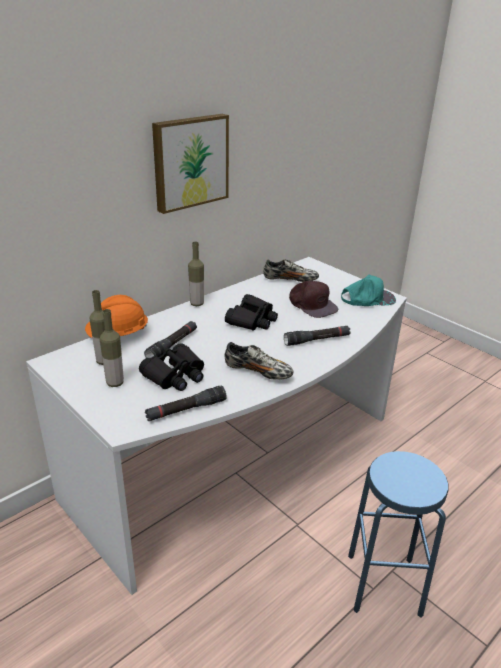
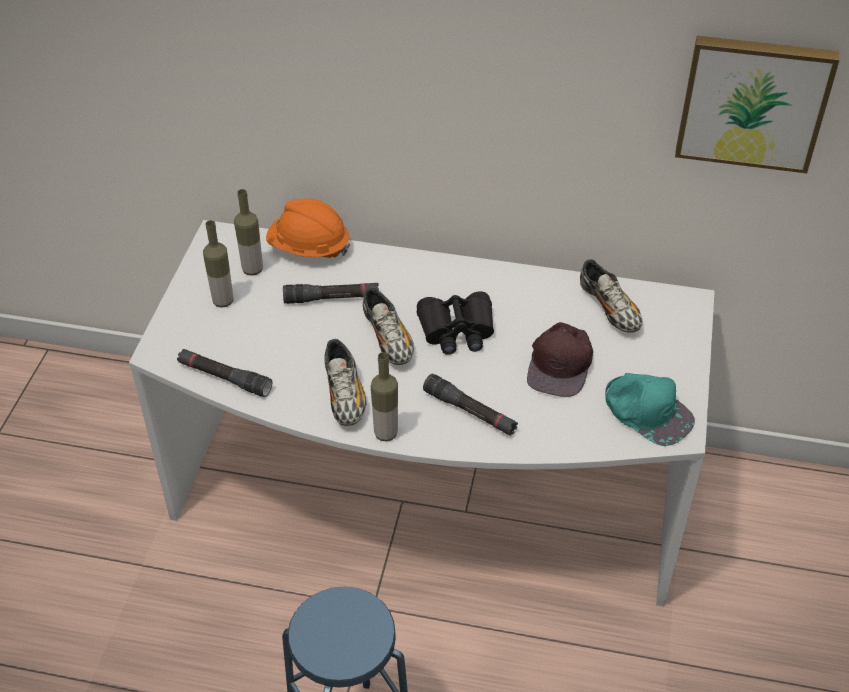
camera: 55 degrees right, 15 degrees up
(175, 375) = (276, 335): black binoculars -> none
(189, 162) = (468, 76): picture -> picture (753, 101)
(197, 304) = (443, 263): bottle -> bottle (386, 433)
(231, 341) = (388, 339): none -> shoe

